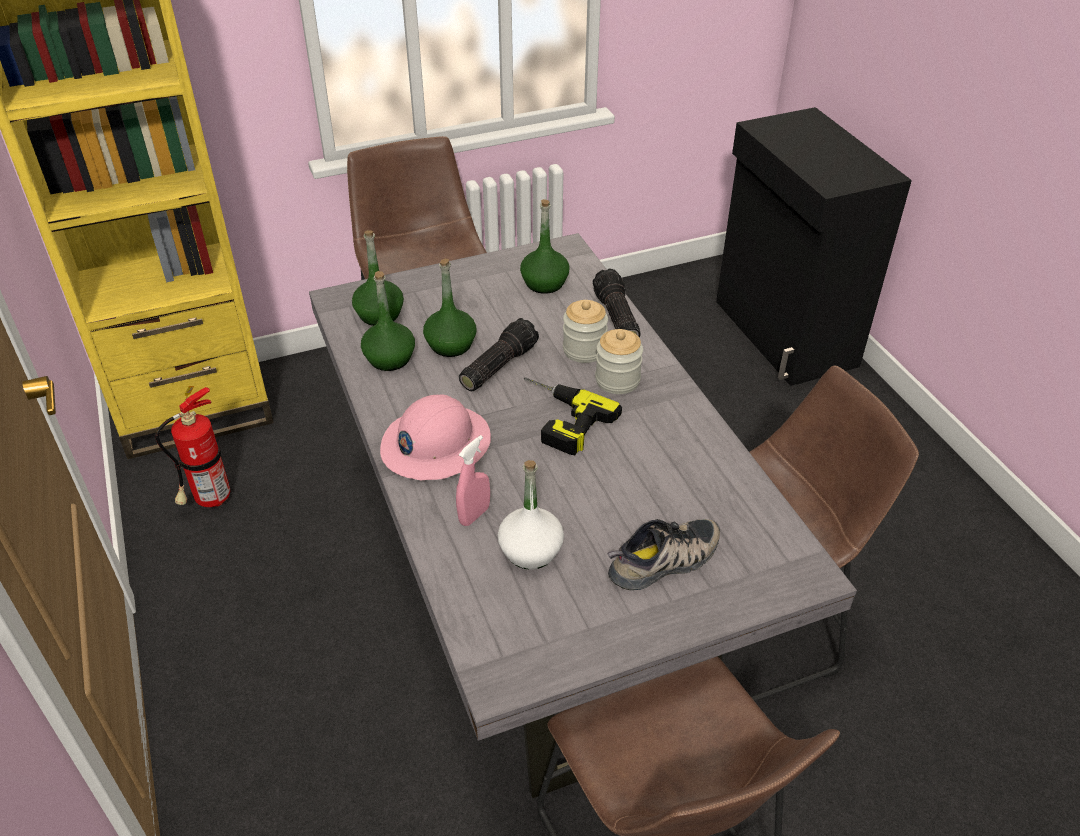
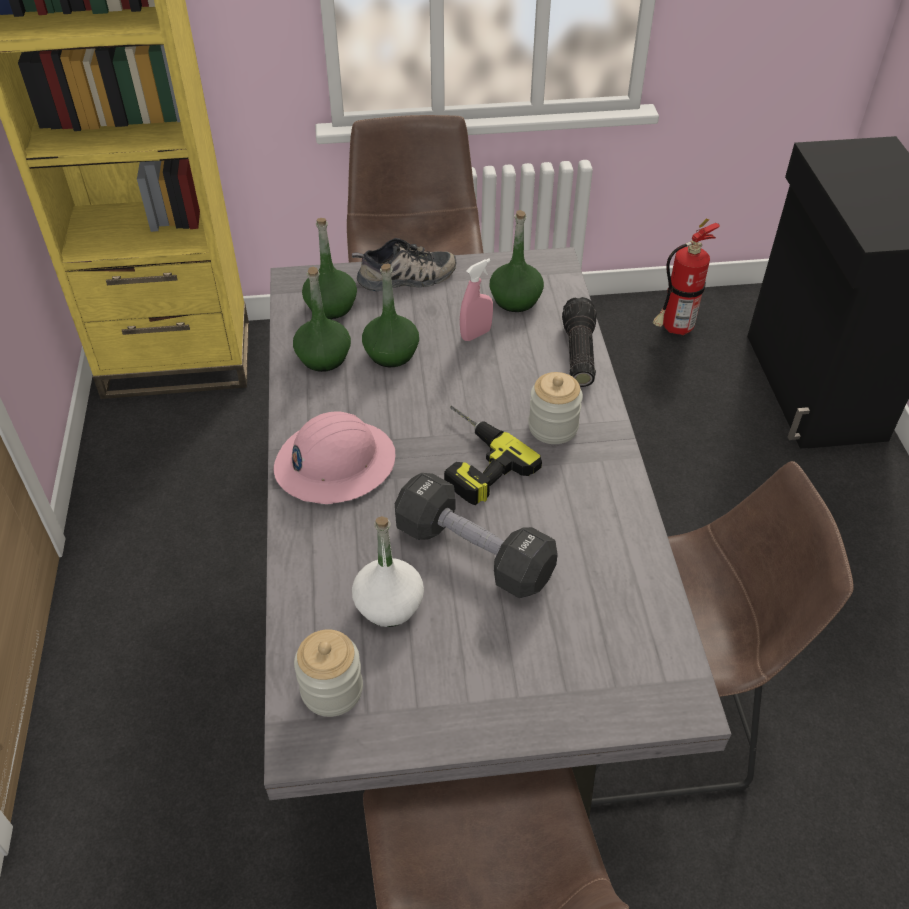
camera: 15 degrees right, 5 degrees up
(209, 501) = (162, 457): fire extinguisher -> fire extinguisher (674, 330)
(474, 515) = (346, 551): pink spray bottle -> pink spray bottle (476, 334)
(497, 365) = (431, 386): flashlight -> none
(584, 350) = (530, 385): jar -> jar (332, 690)
(588, 493) = (473, 552): none -> black dumbbell
(665, 562) = (527, 650): shoe -> shoe (406, 278)

